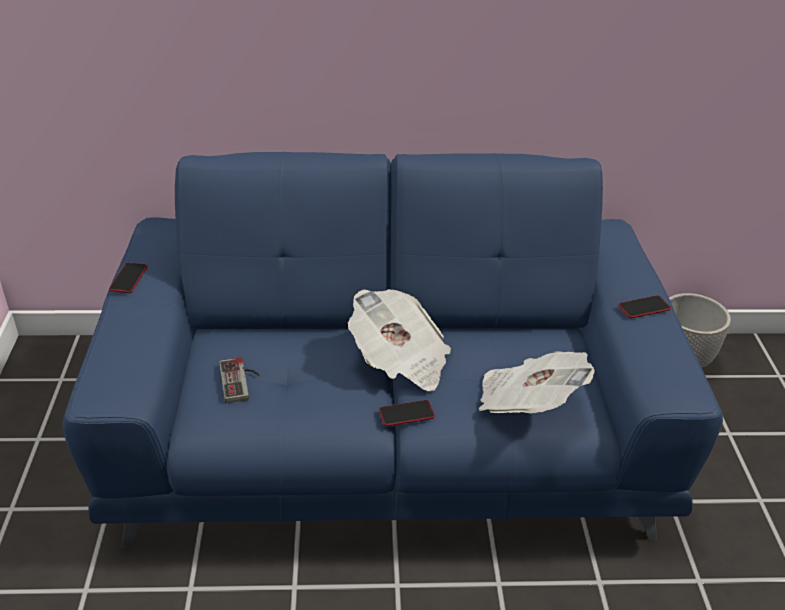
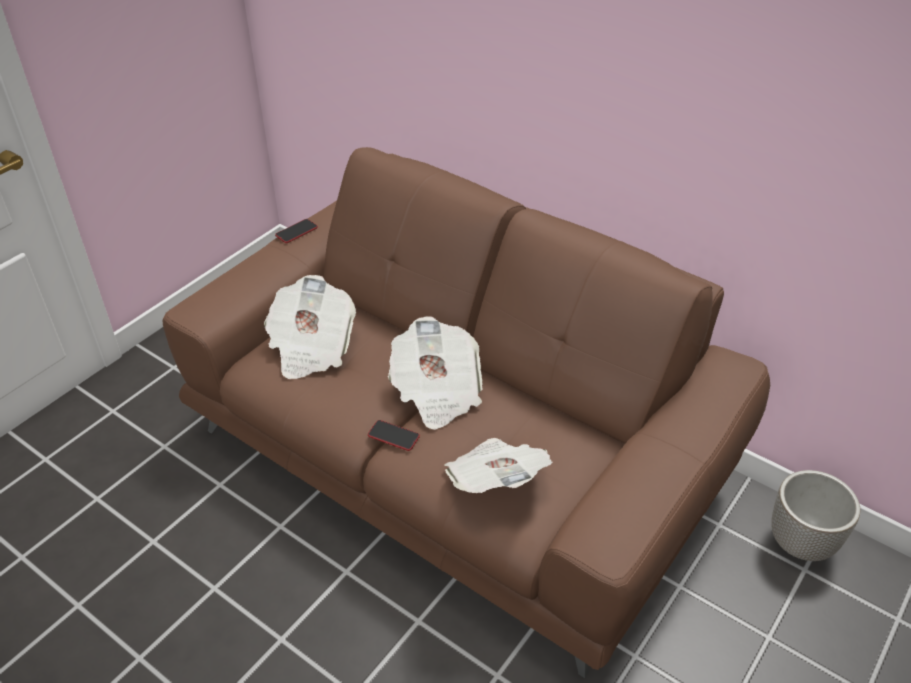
camera: 40 degrees right, 5 degrees up
(241, 380) = (311, 347): game controller -> newspaper
(389, 434) = (456, 456): blue sofa -> brown sofa
(644, 308) = (668, 455): phone -> none

